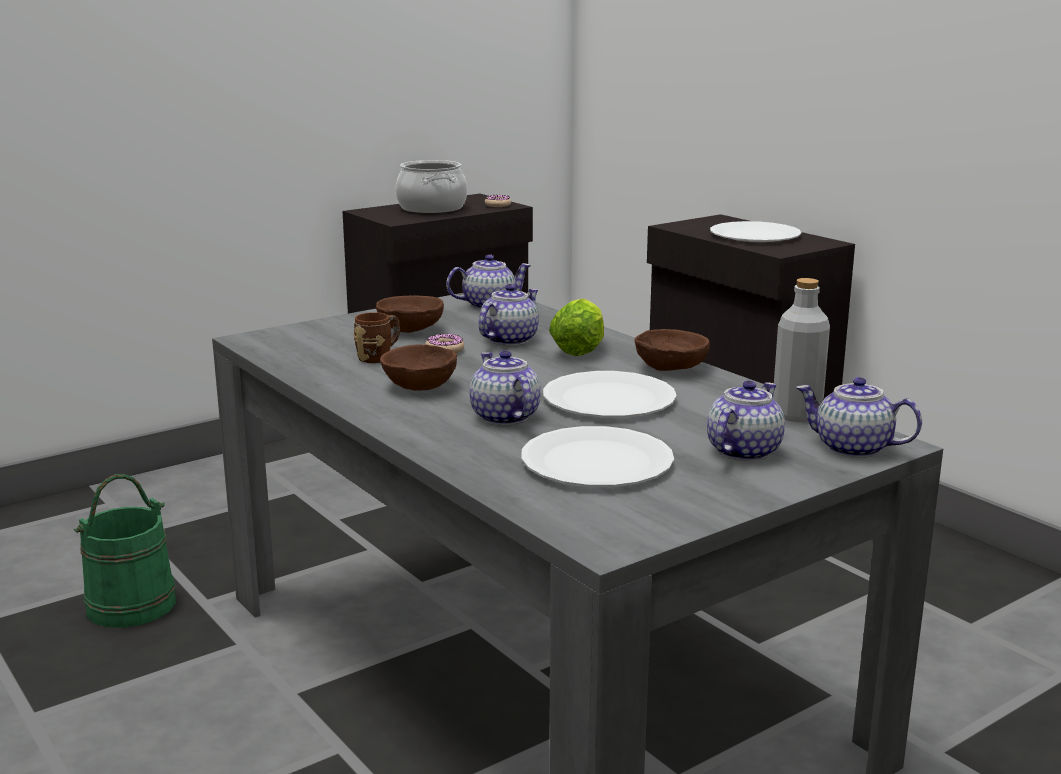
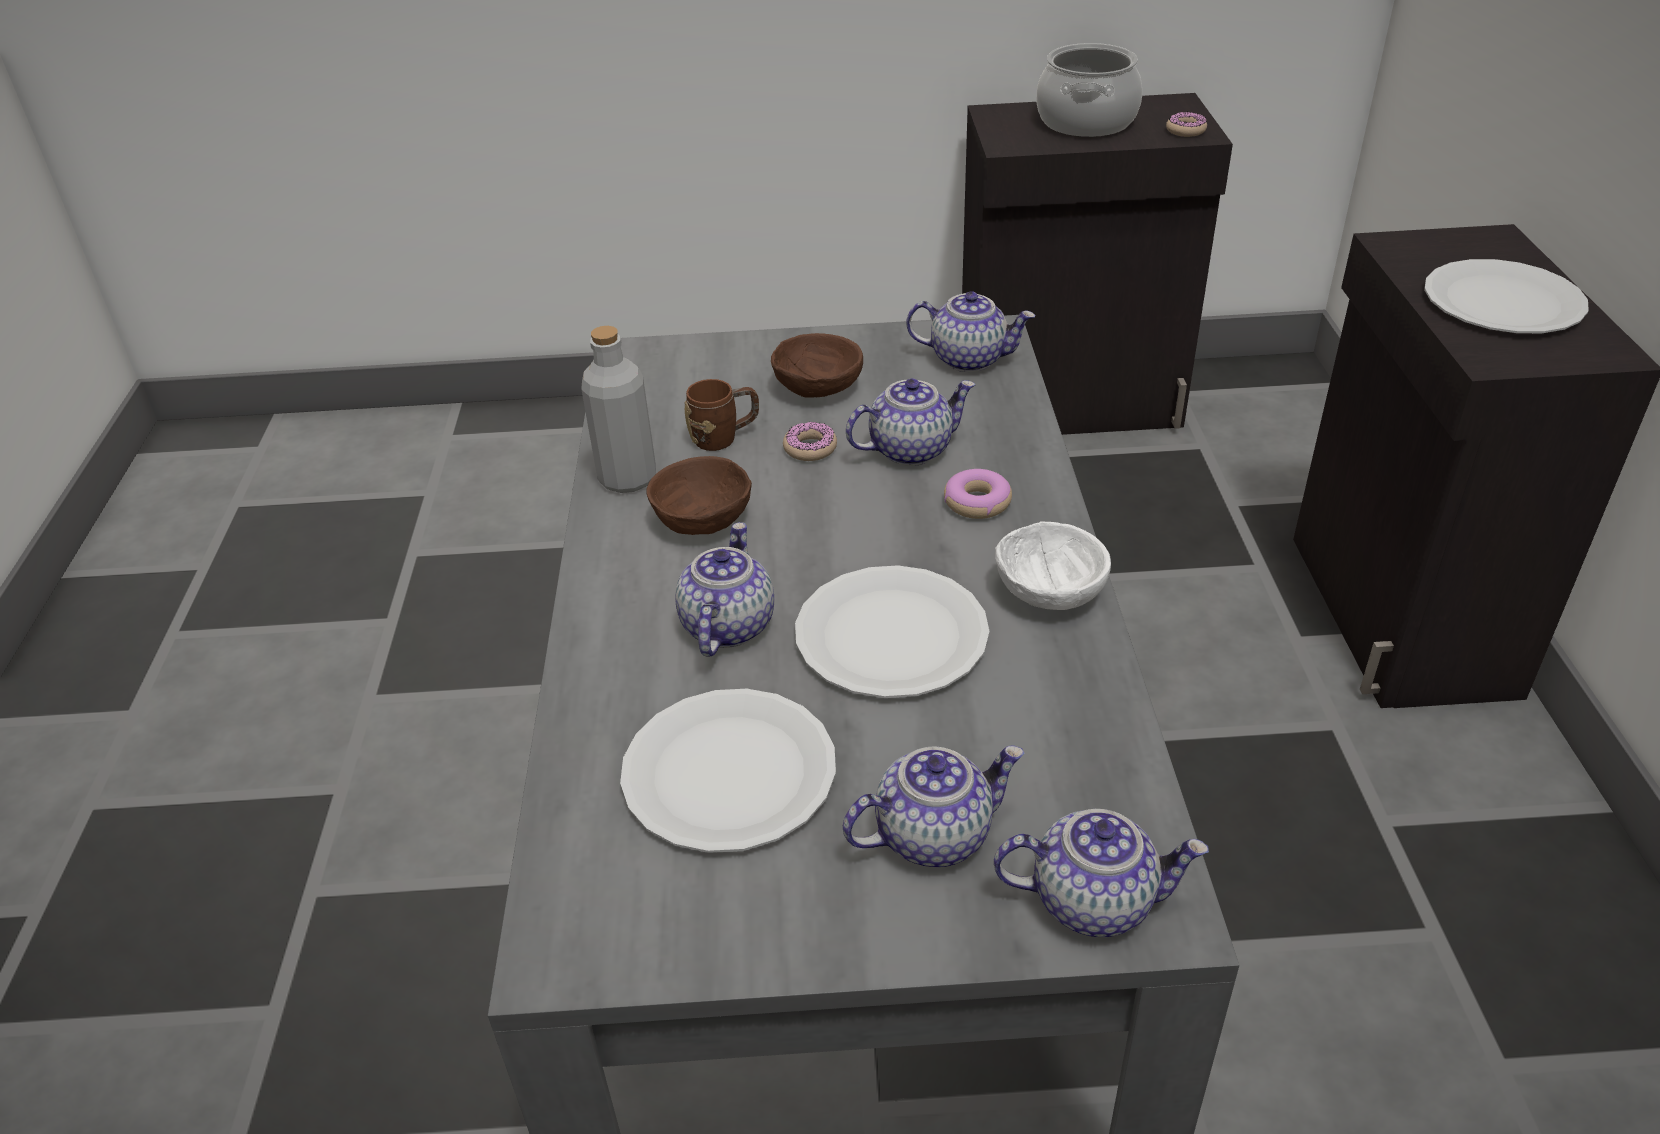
camera: 35 degrees right, 20 degrees up
(131, 604) = (547, 583): green bucket -> none
(580, 349) = (977, 502): lettuce -> donut
(670, 368) = (1049, 592): brown bowl -> white bowl
(796, 415) = (1104, 779): grey bottle -> grey bottle (627, 478)
(852, 448) = (1094, 899): teapot -> teapot turned 120 degrees clockwise

